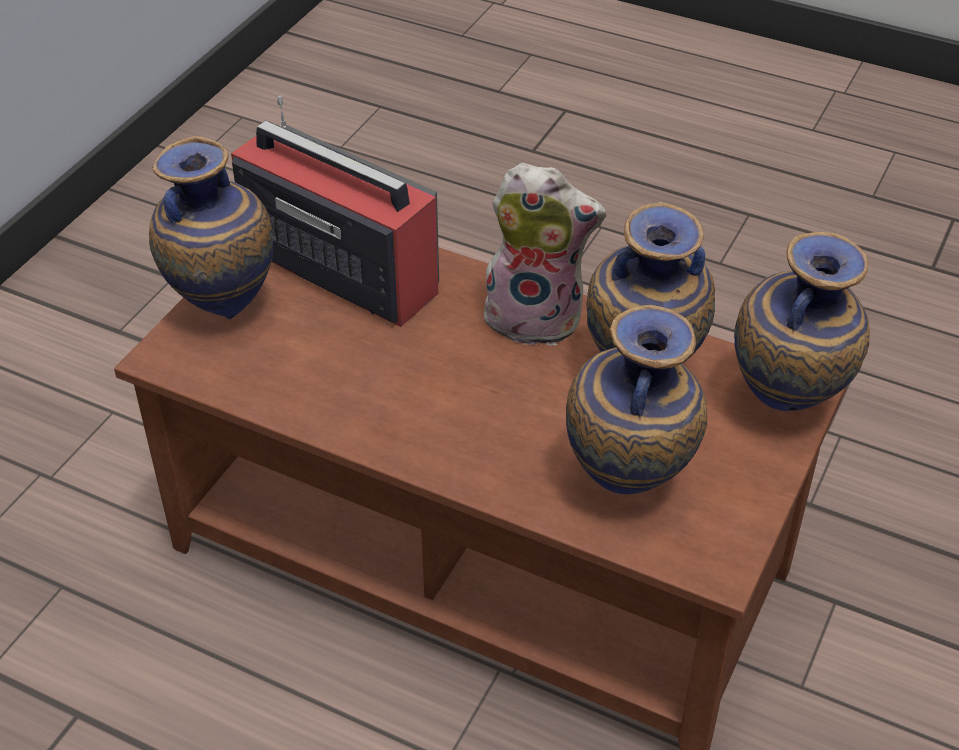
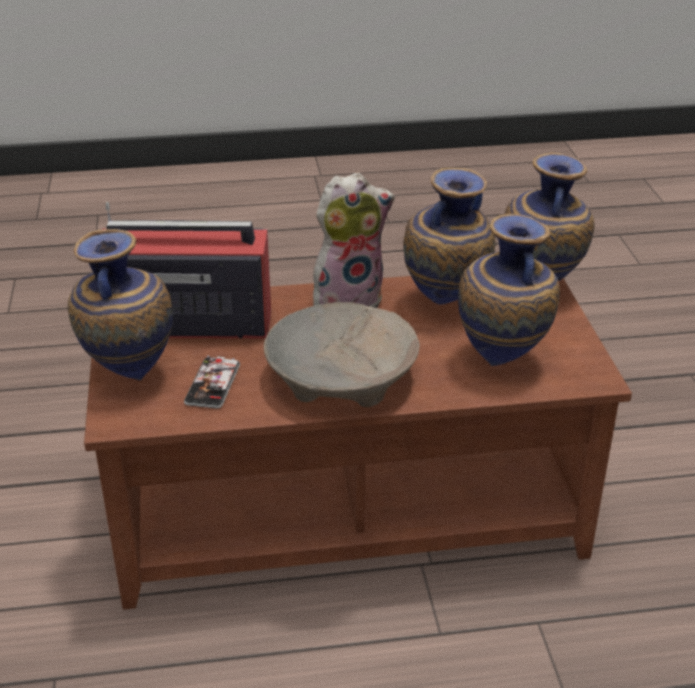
camera: 35 degrees left, 10 degrees down
(291, 358) = (212, 384): none -> phone
(426, 415) = (340, 377): none -> beige bowl

